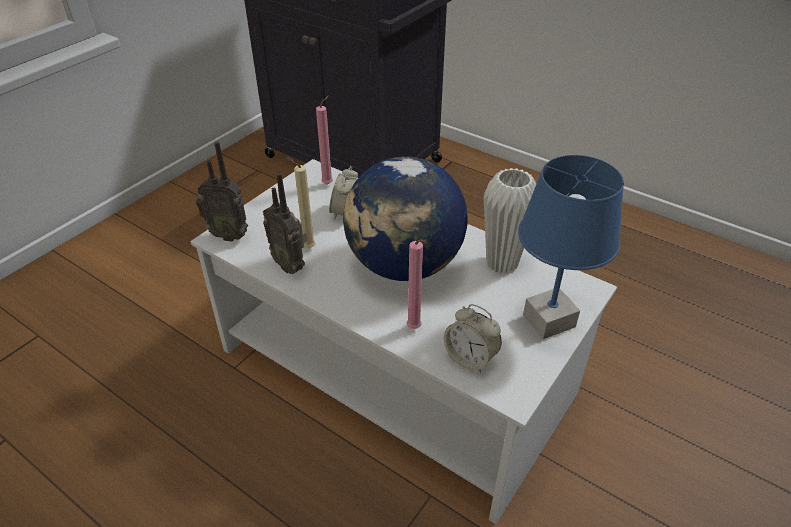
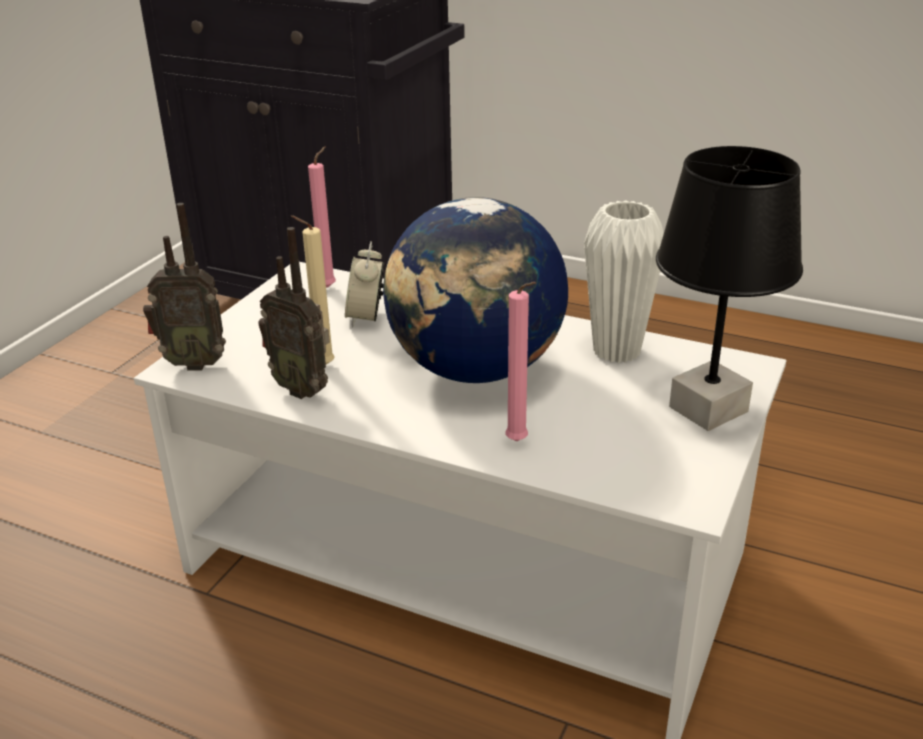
camera: 10 degrees left, 10 degrees down
(470, 358) = (613, 467): alarm clock -> none
(548, 321) = (708, 410): blue table lamp -> black table lamp

